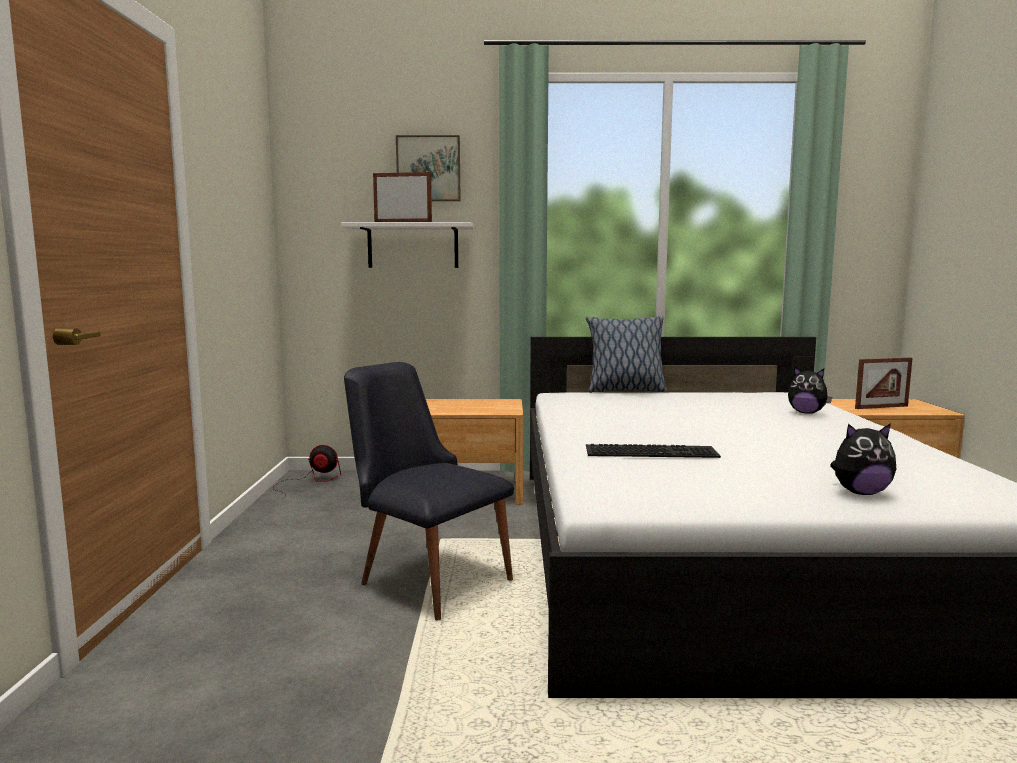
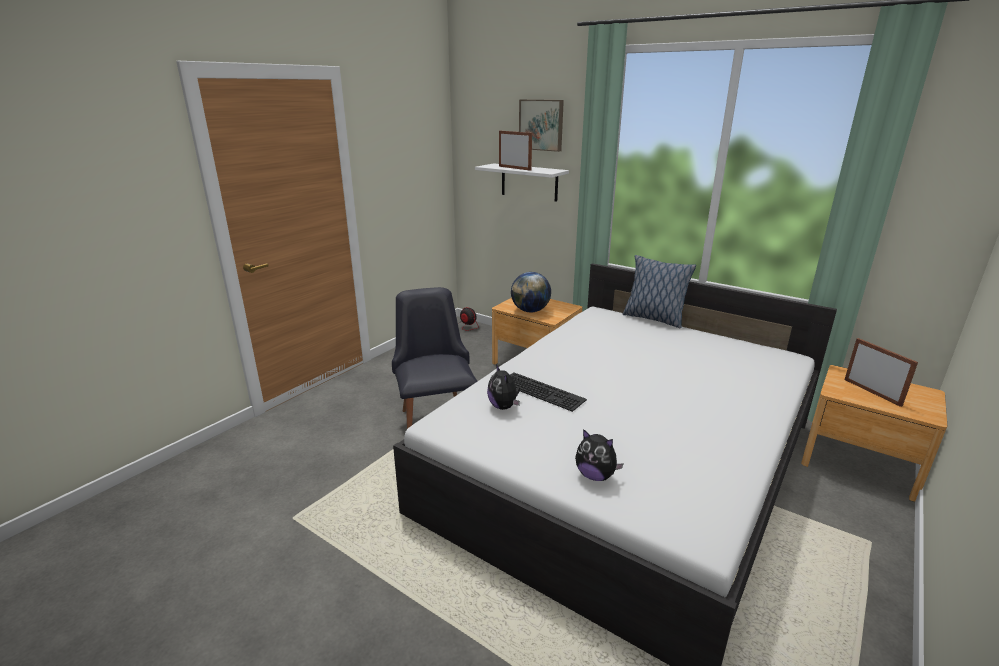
camera: 35 degrees right, 15 degrees up
(469, 409) = (530, 311): none -> globe
(806, 413) = (747, 384): plush toy -> plush toy (504, 406)
(881, 407) = (872, 392): picture frame -> picture frame turned 135 degrees counterclockwise

